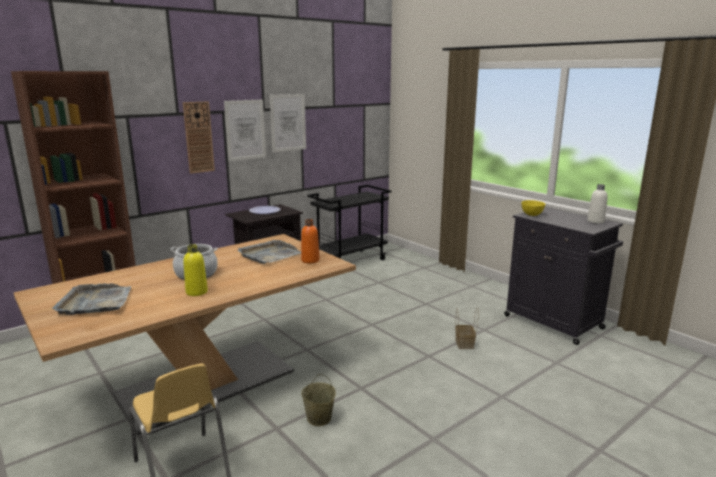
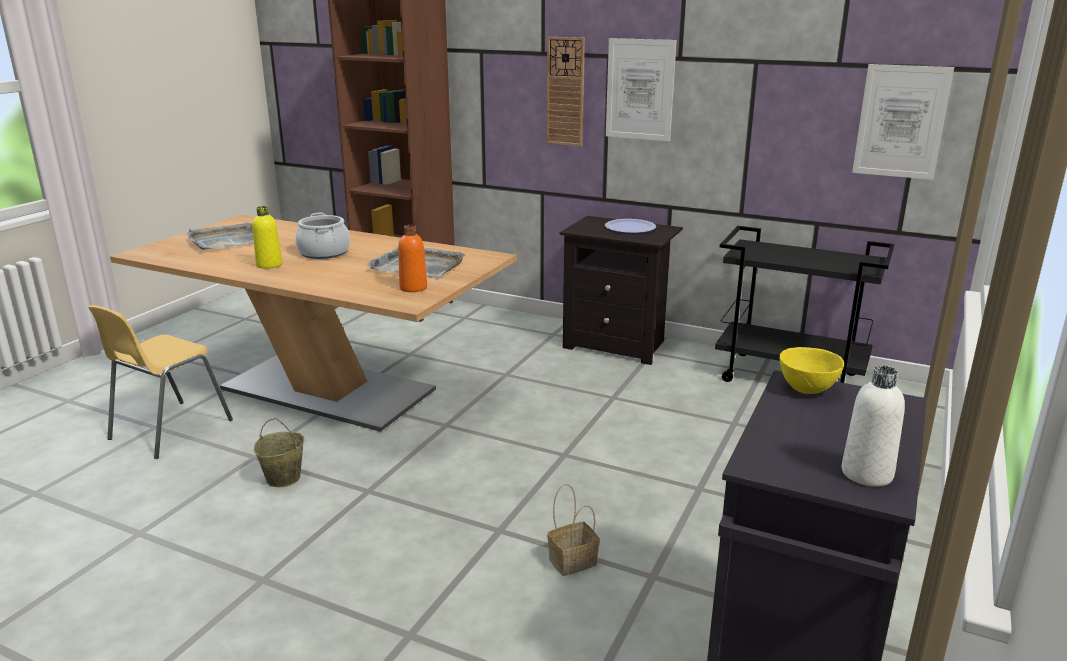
camera: 65 degrees right, 5 degrees up
(288, 122) = (723, 86): picture -> picture (901, 122)

